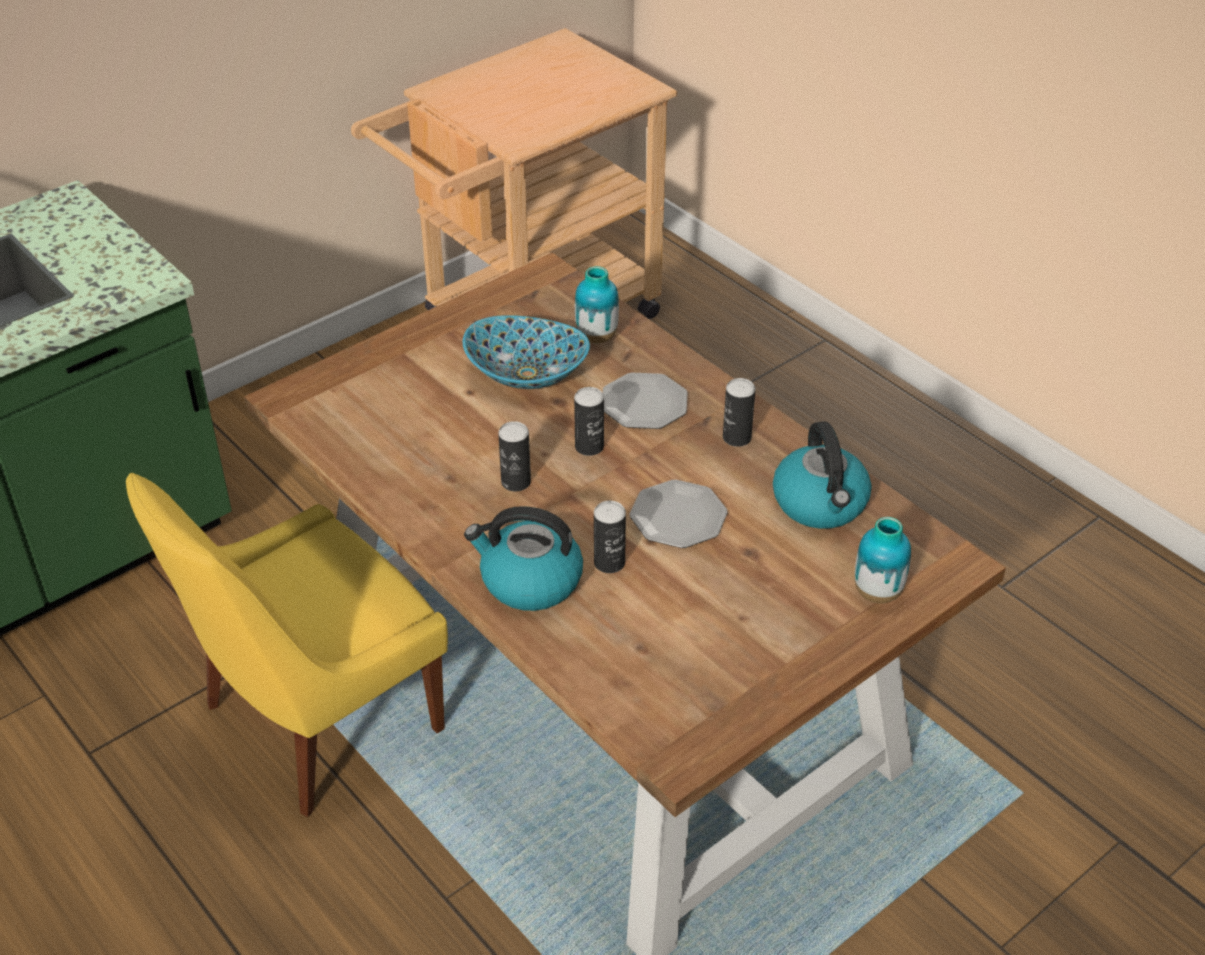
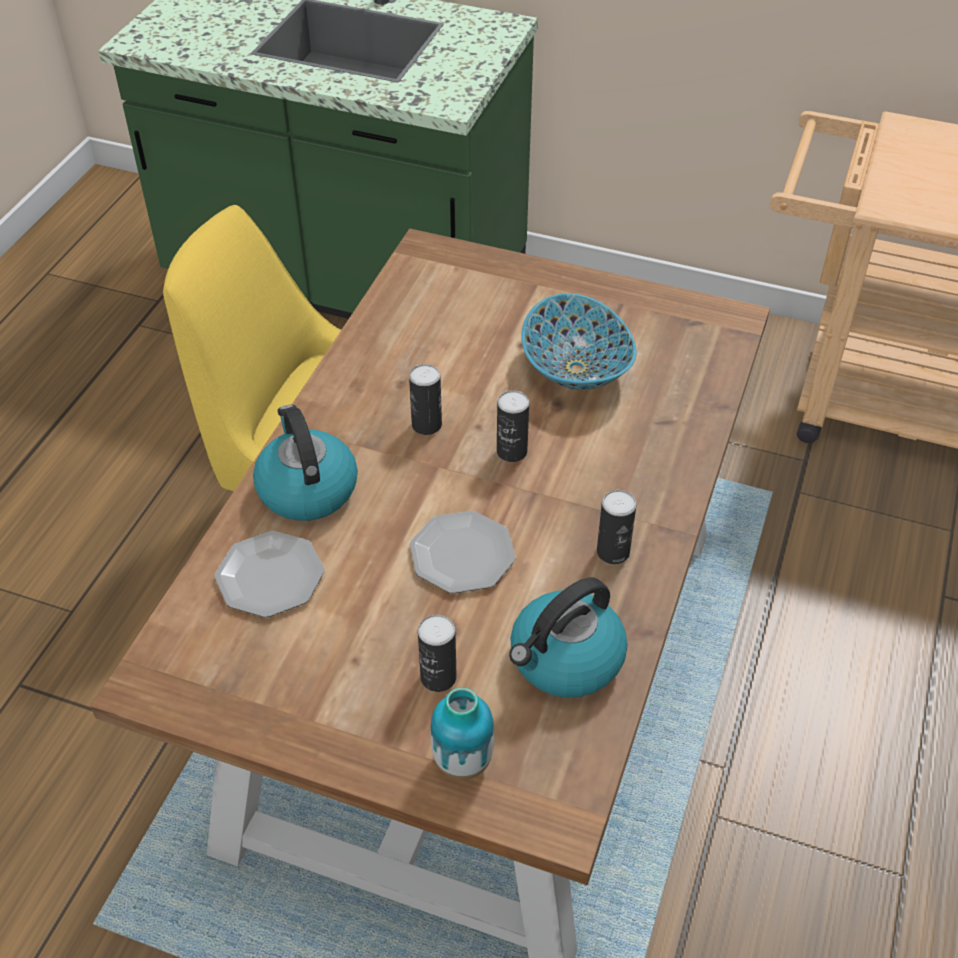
camera: 60 degrees right, 5 degrees up
(596, 337) = (672, 390): vase -> none
(609, 562) = (366, 531): can -> can (438, 677)
(643, 404) = (604, 463): plate -> plate (270, 576)

